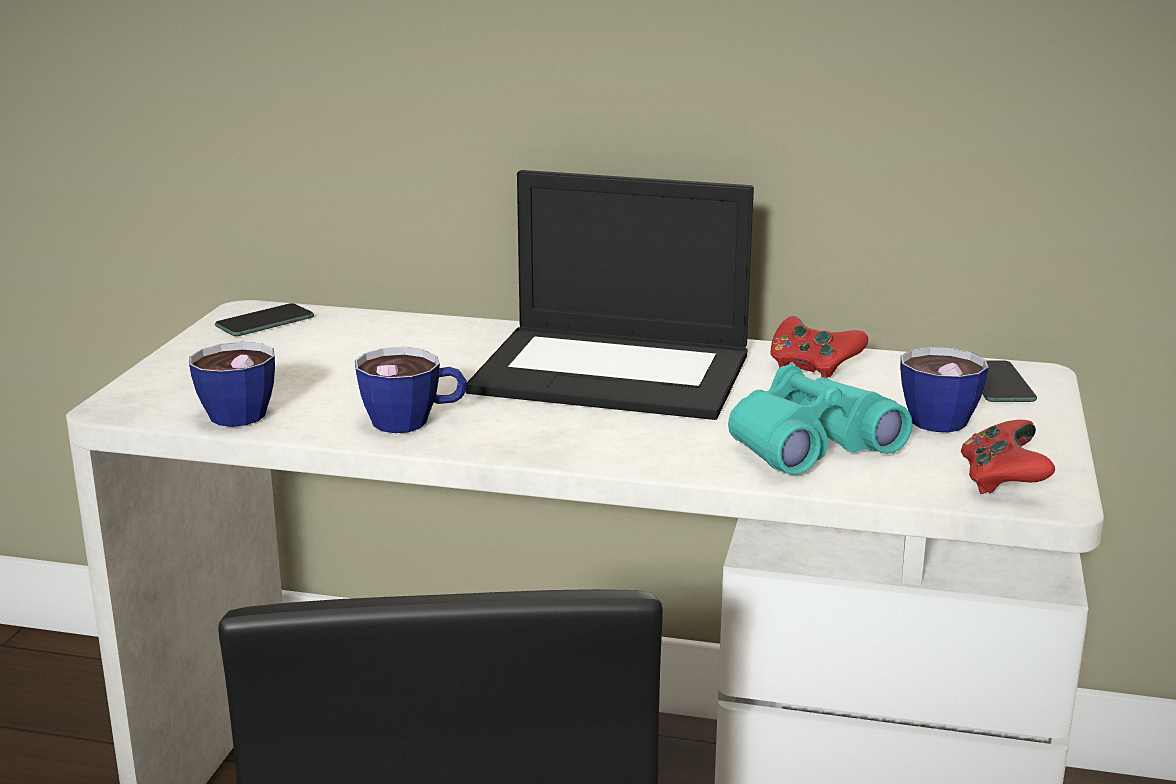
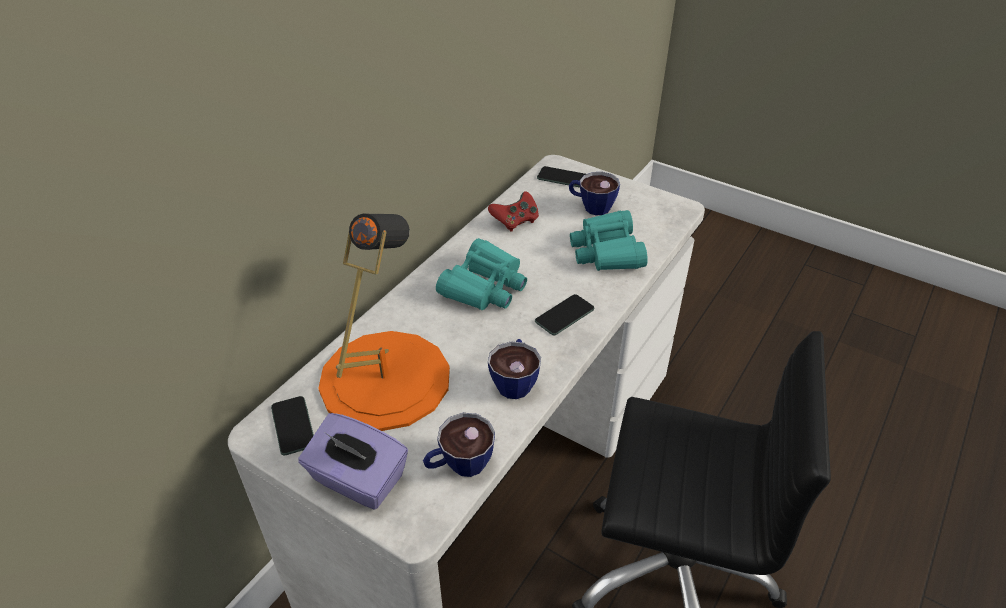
camera: 70 degrees left, 20 degrees up
(188, 365) = (357, 480): none -> purple tissue box
(371, 349) = (384, 379): none -> orange table lamp
(593, 434) = (564, 315): none -> phone
(615, 372) = (484, 286): laptop -> turquoise binoculars
(1001, 481) = (663, 213): red game controller -> none

